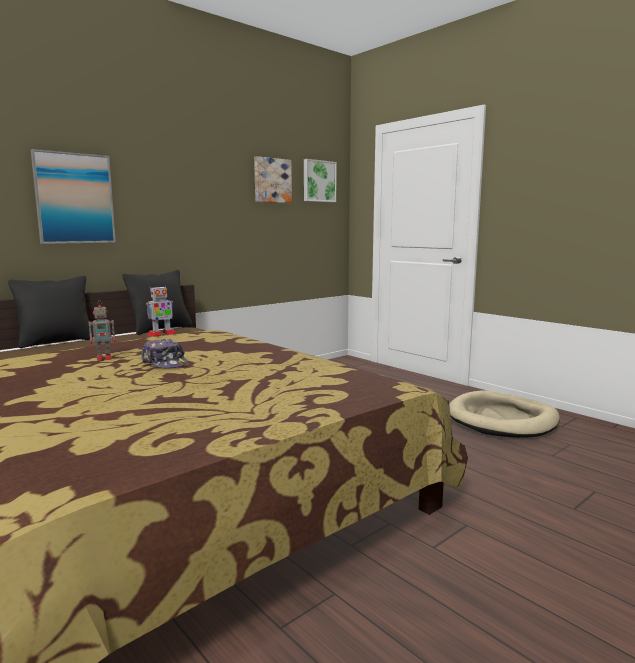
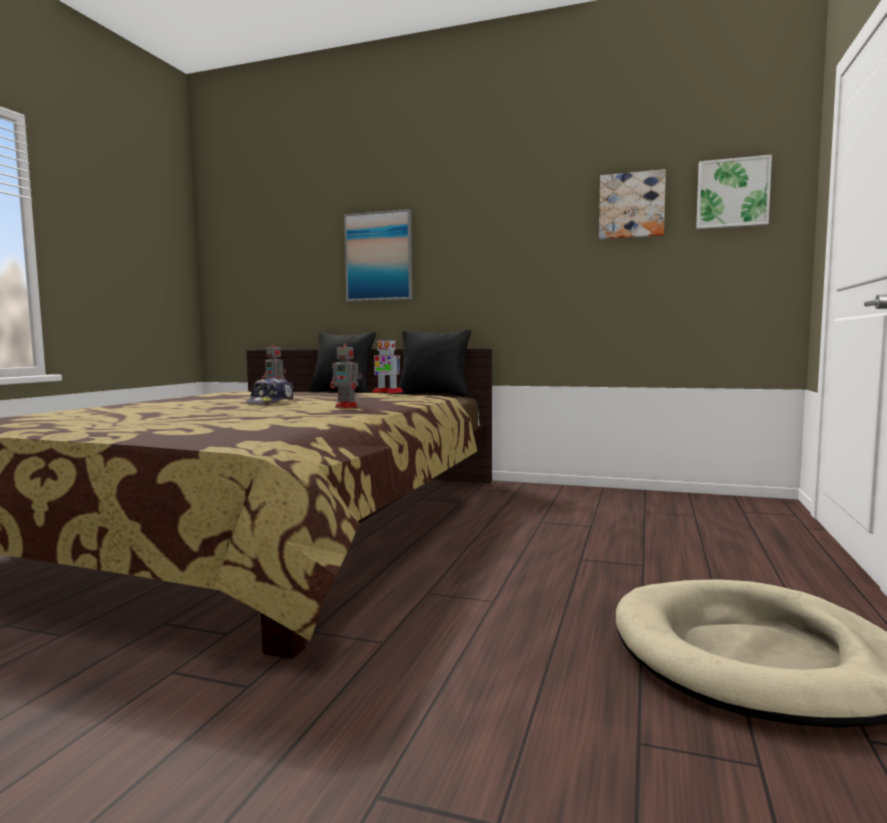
camera: 60 degrees right, 5 degrees down
(250, 352) = (347, 407): none -> toy robot

